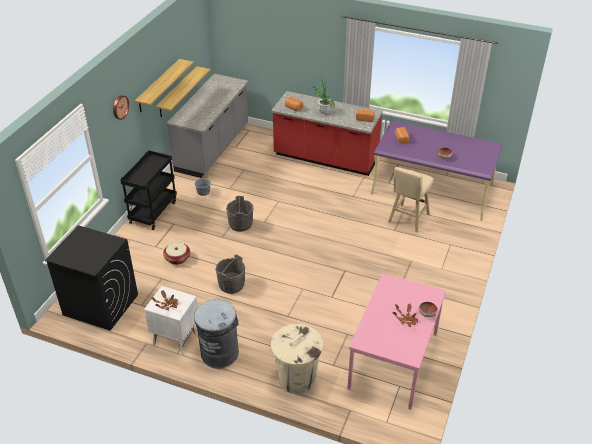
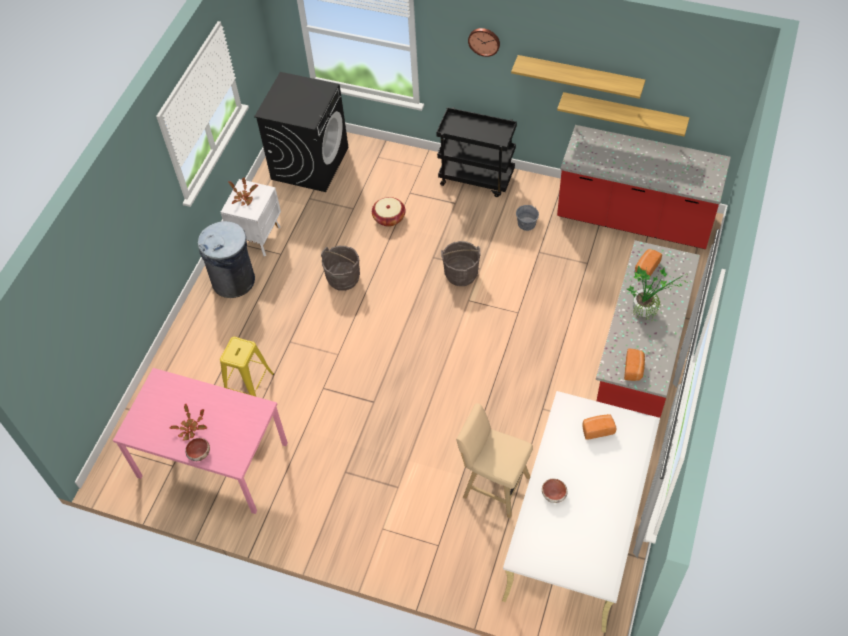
camera: 90 degrees right, 15 degrees up
(213, 148) = (634, 220): grey counter -> red counter
(296, 378) = (192, 358): beige trash can -> none
(326, 340) = (249, 385): none -> yellow stool
(433, 190) = (577, 528): purple desk -> white desk

